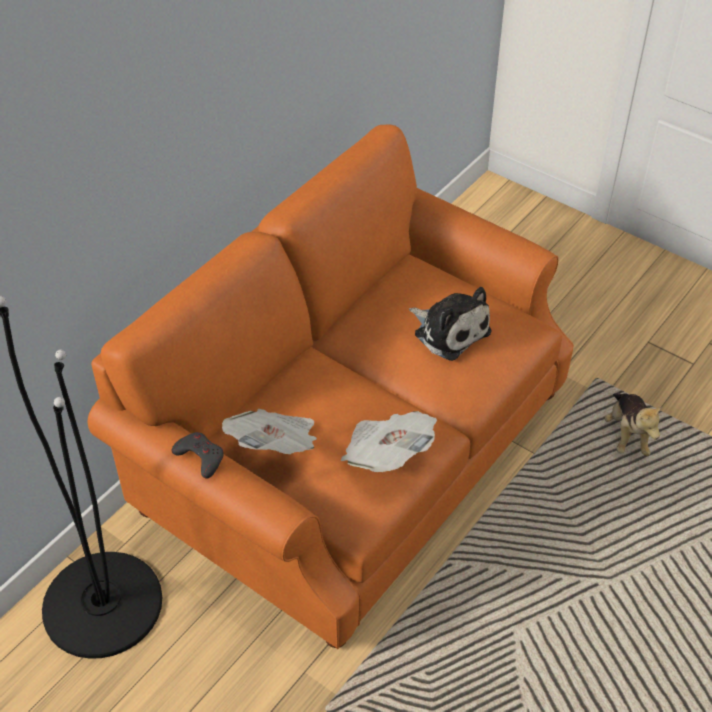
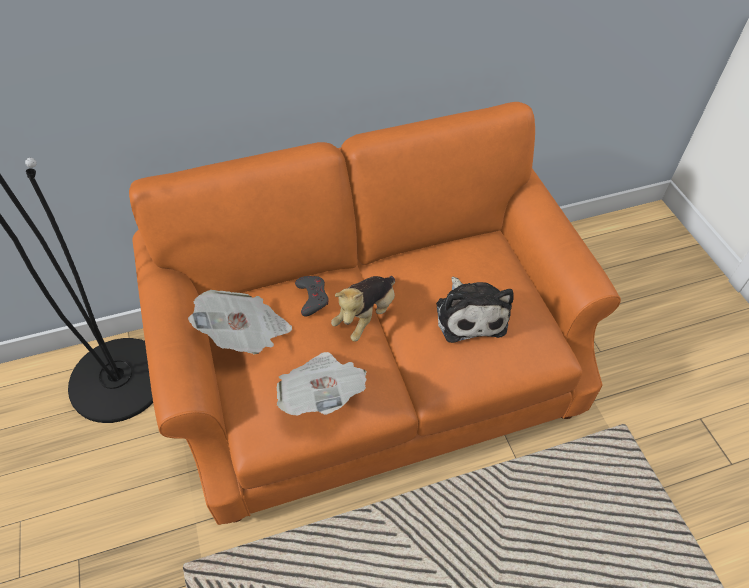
camera: 35 degrees right, 5 degrees up
(200, 457) = (165, 310): grey game controller -> grey game controller (312, 297)
(627, 434) = (614, 492): plush toy -> plush toy (366, 316)

